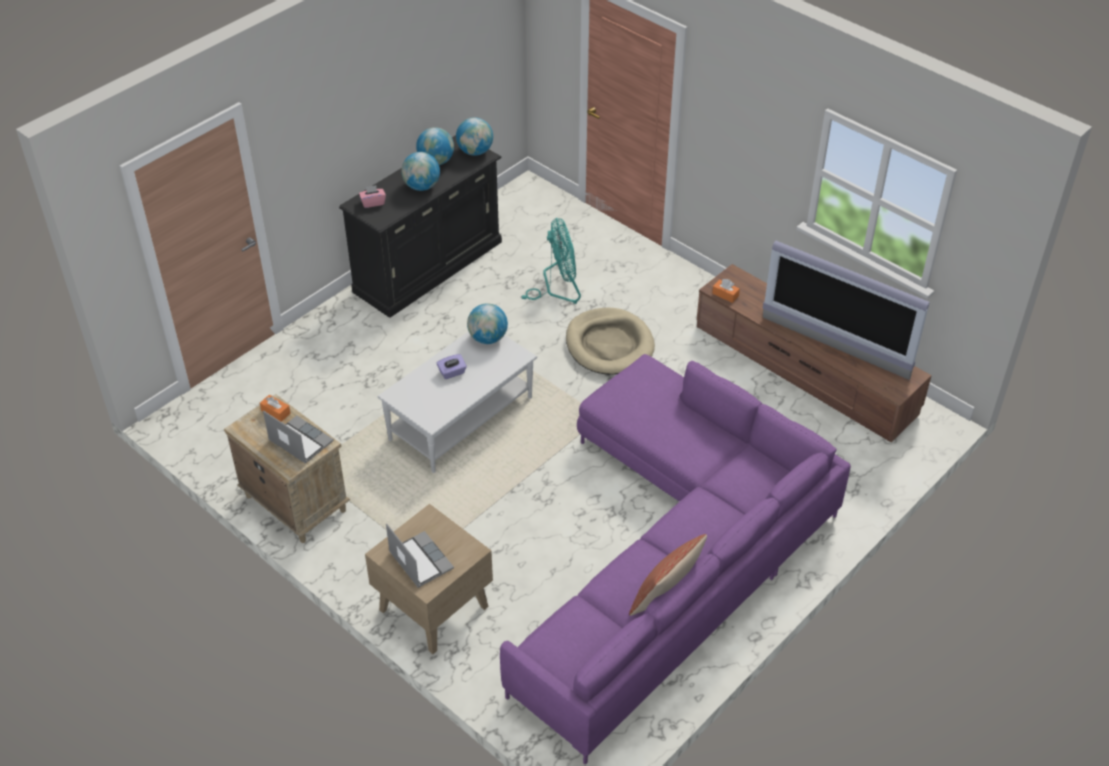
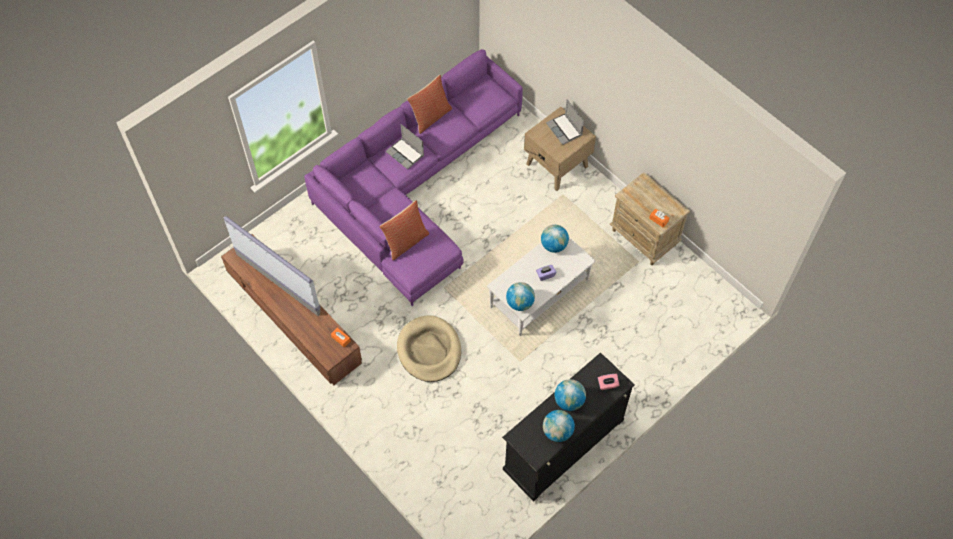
camera: 175 degrees left, 15 degrees up
(299, 441) = (640, 197): laptop -> laptop (405, 154)
(475, 152) = (524, 442): globe -> globe (554, 245)
(556, 284) = (461, 416): turquoise fan -> none
(664, 403) = (406, 242): none -> pillow

